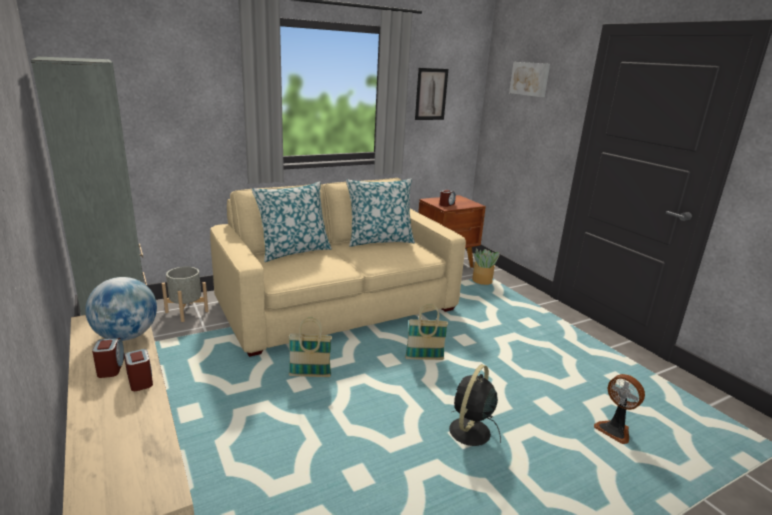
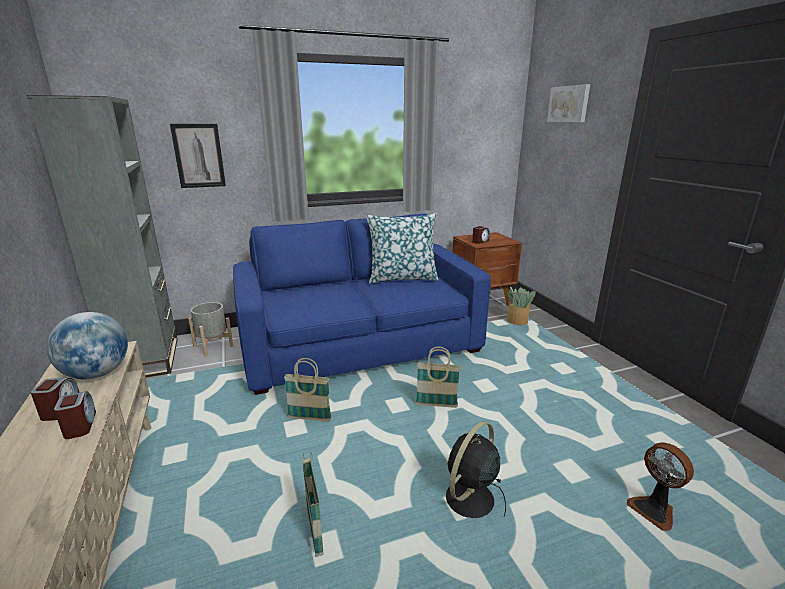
camera: 10 degrees right, 0 degrees up
(294, 251) = (311, 288): pillow -> none
(337, 306) = (359, 344): beige sofa -> blue sofa
(344, 465) = (315, 531): none -> basket
(431, 94) = (463, 128): picture -> picture (199, 156)

